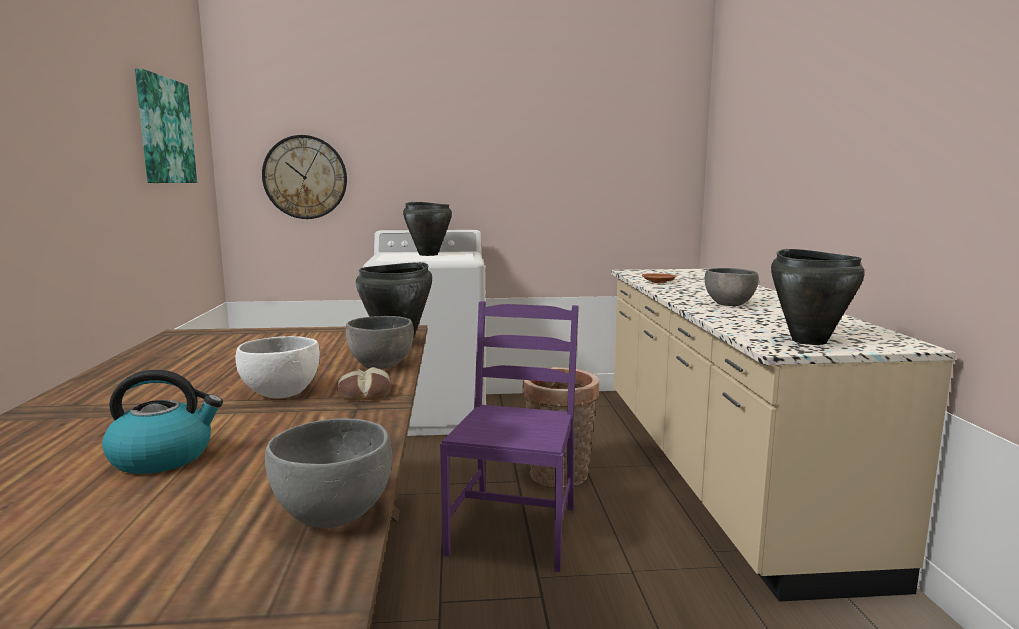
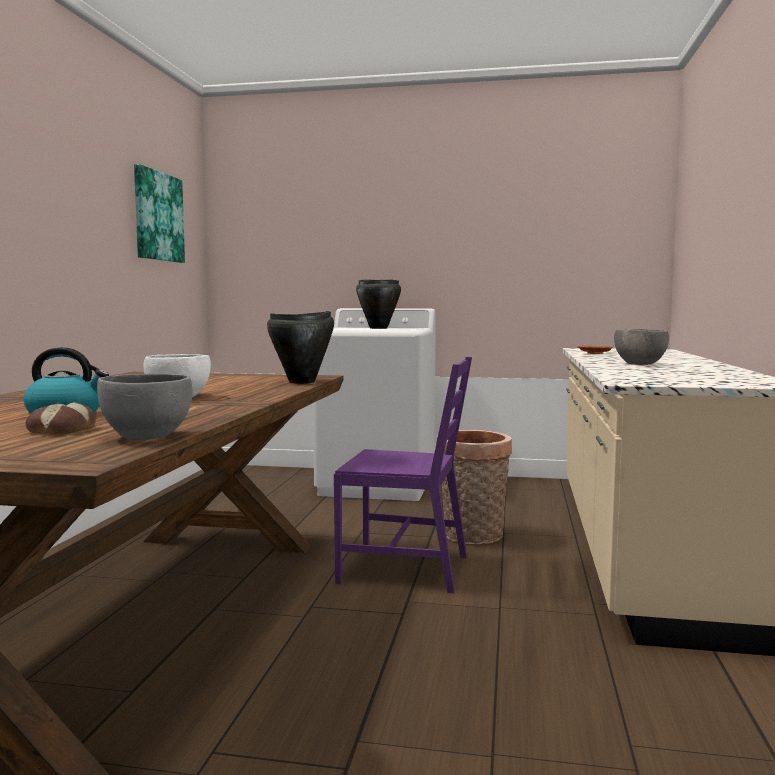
camera: 15 degrees right, 5 degrees down
(305, 177) = (279, 260): wall clock -> none
(363, 393) = (240, 399): bread -> bread (60, 430)
(381, 365) = (273, 390): grey bowl -> none
(514, 529) = (406, 568): purple chair -> purple chair turned 75 degrees clockwise
(809, 340) = (672, 380): black cooking pot -> none

